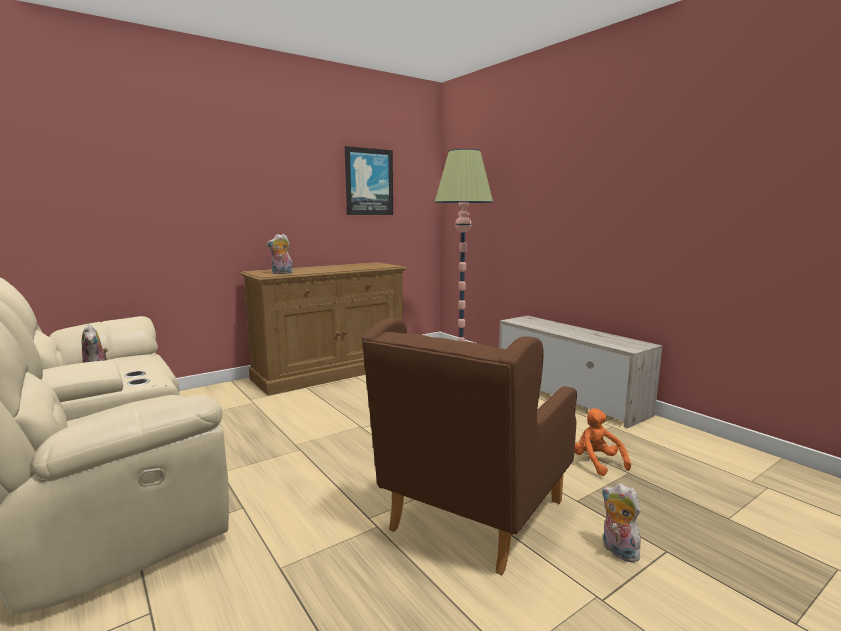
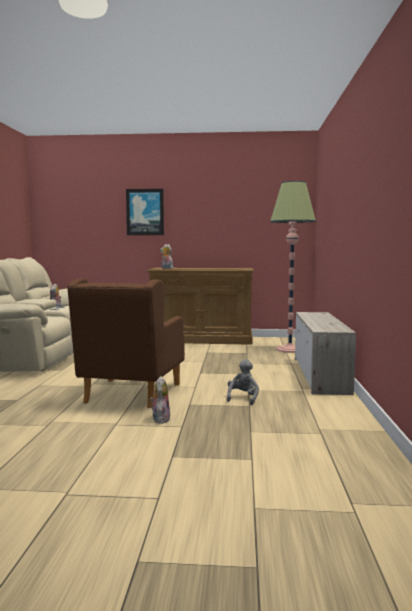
camera: 40 degrees right, 5 degrees down
(369, 182) = (248, 210): picture -> picture (145, 212)
(471, 516) = (130, 394): brown armchair -> brown armchair turned 60 degrees counterclockwise
(597, 463) = (243, 398): orange plush toy -> grey plush toy

